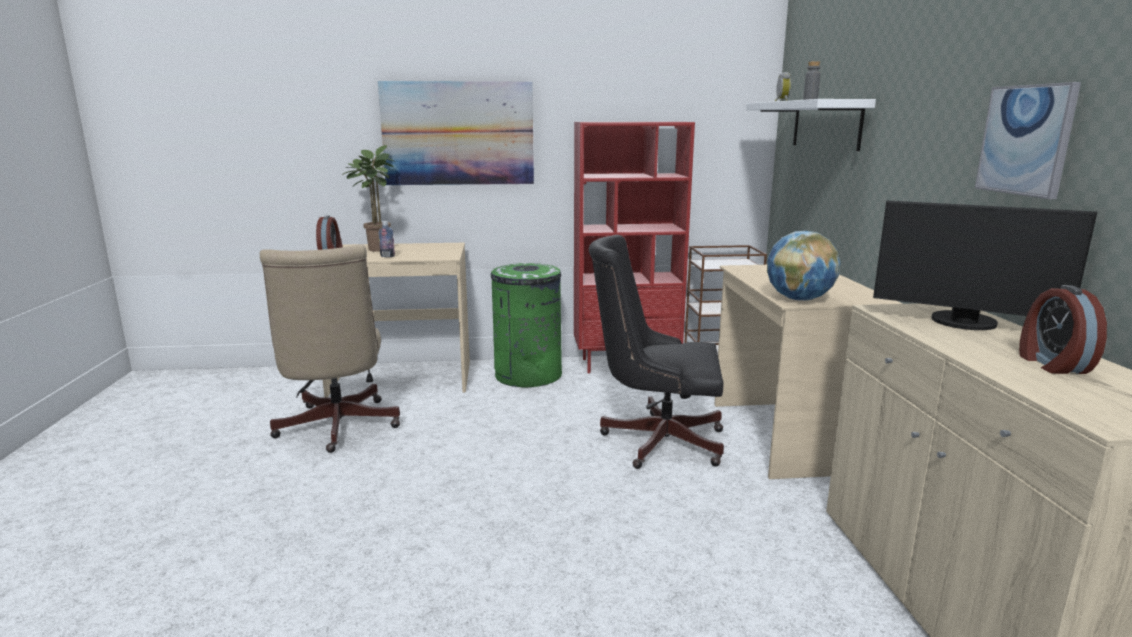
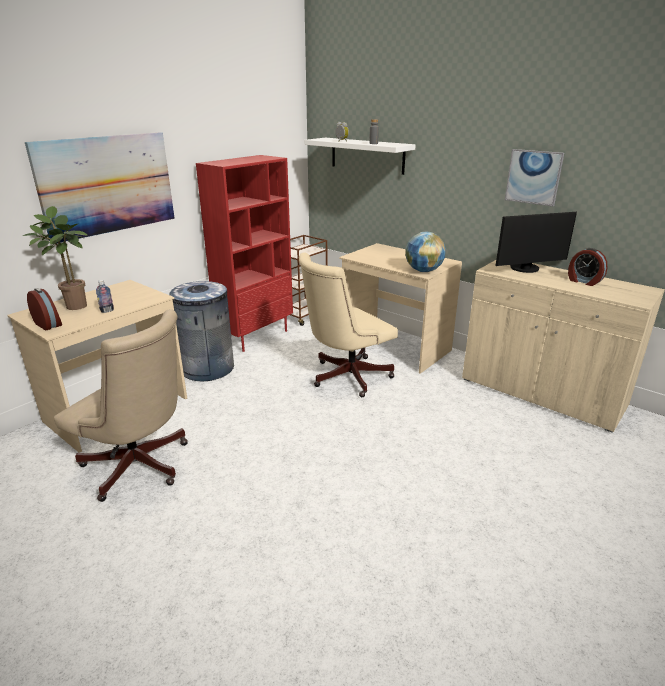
camera: 45 degrees left, 10 degrees up
(527, 375) = (207, 368): green trash can -> grey trash can
(655, 440) = (345, 377): black office chair -> beige office chair

